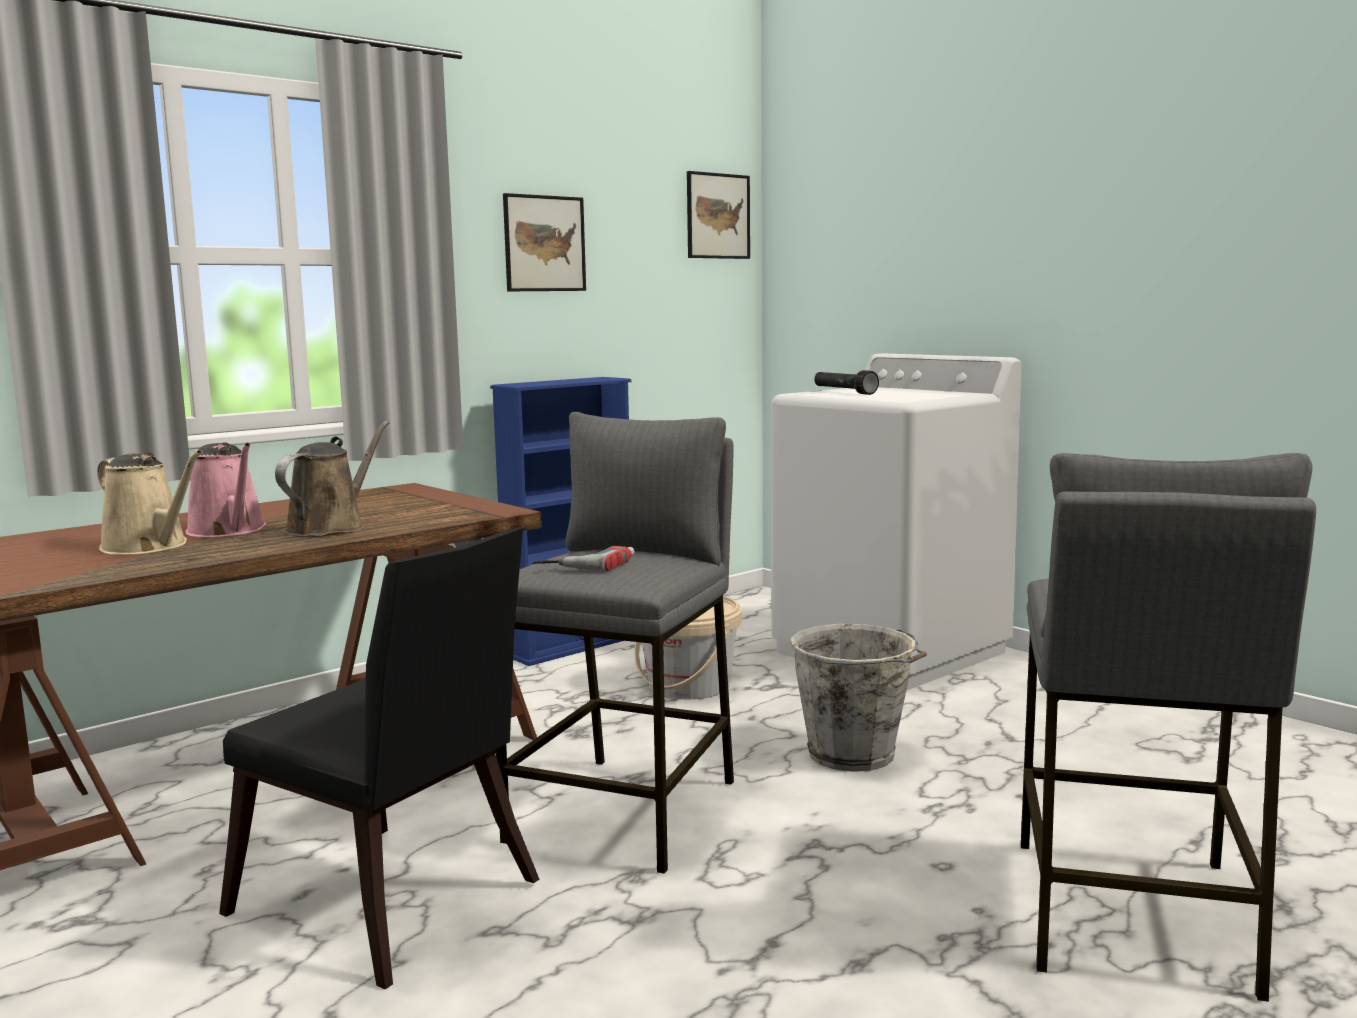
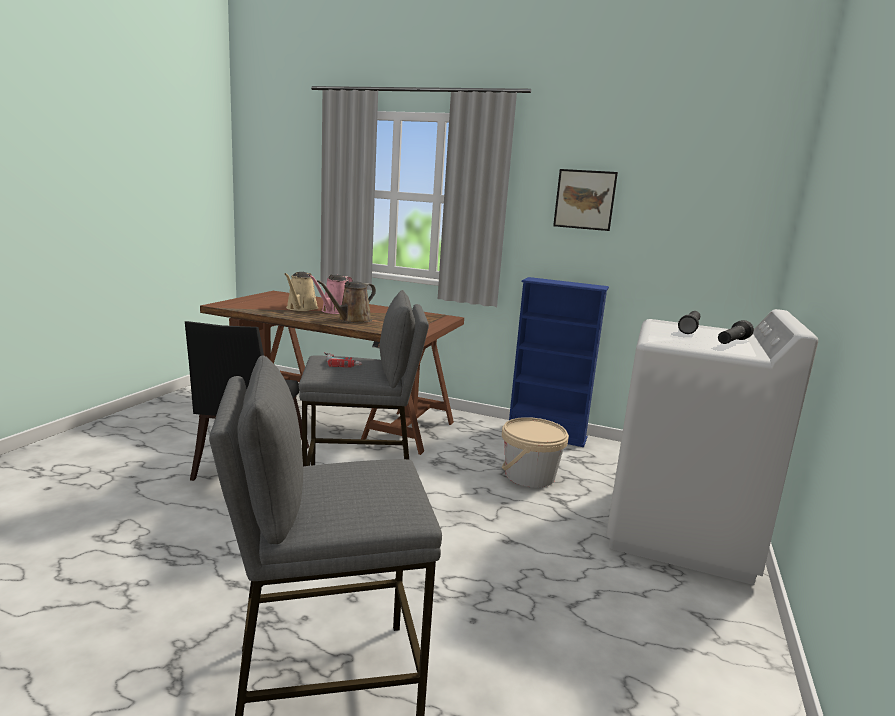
camera: 60 degrees right, 5 degrees up
(331, 528) = (352, 320): brown watering can -> brown watering can turned 135 degrees clockwise
(718, 216) = (746, 187): picture -> none
(854, 755) = (481, 545): grey bucket -> none
(917, 392) = (732, 343): none -> black flashlight

